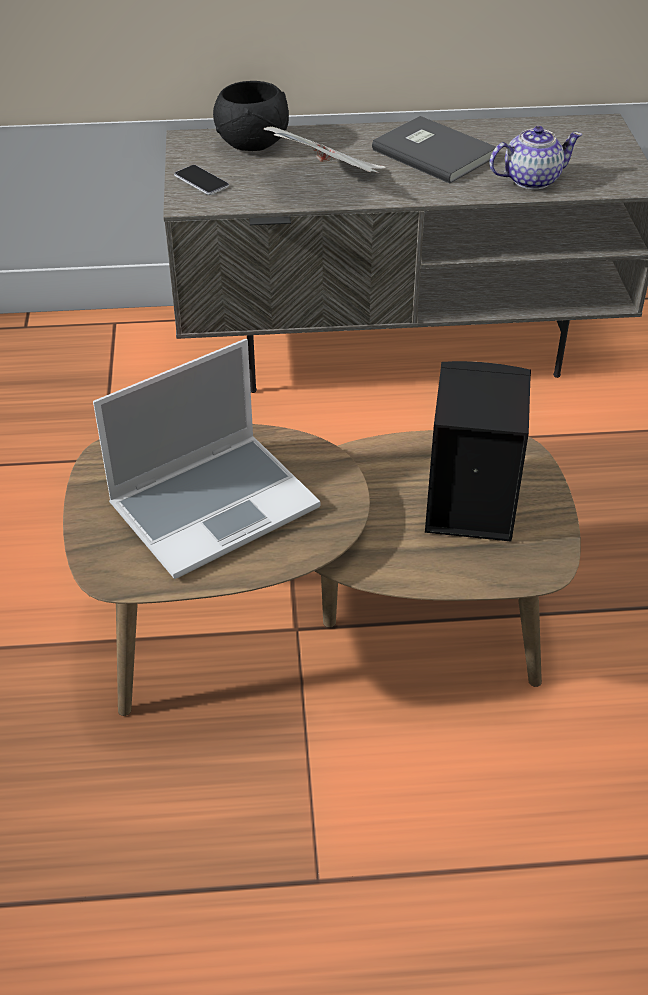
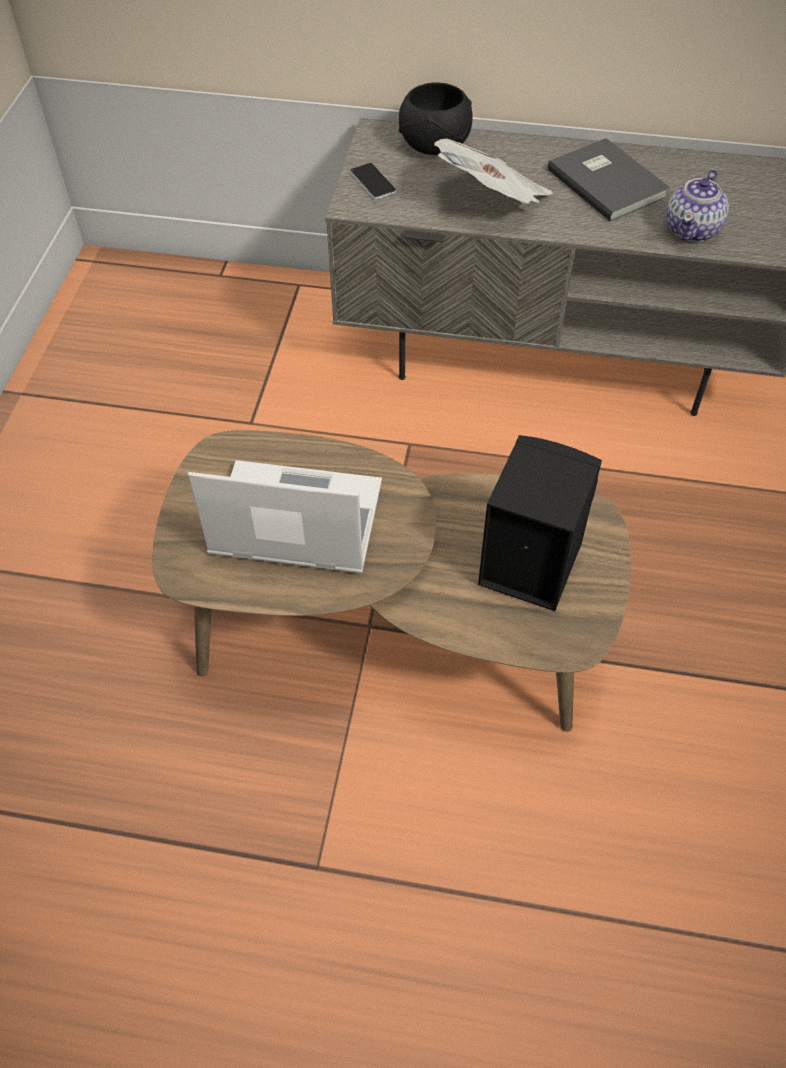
camera: 15 degrees right, 10 degrees up
(215, 505) = (294, 522): laptop -> laptop turned 150 degrees counterclockwise
(530, 180) = (693, 229): teapot -> teapot turned 120 degrees clockwise

